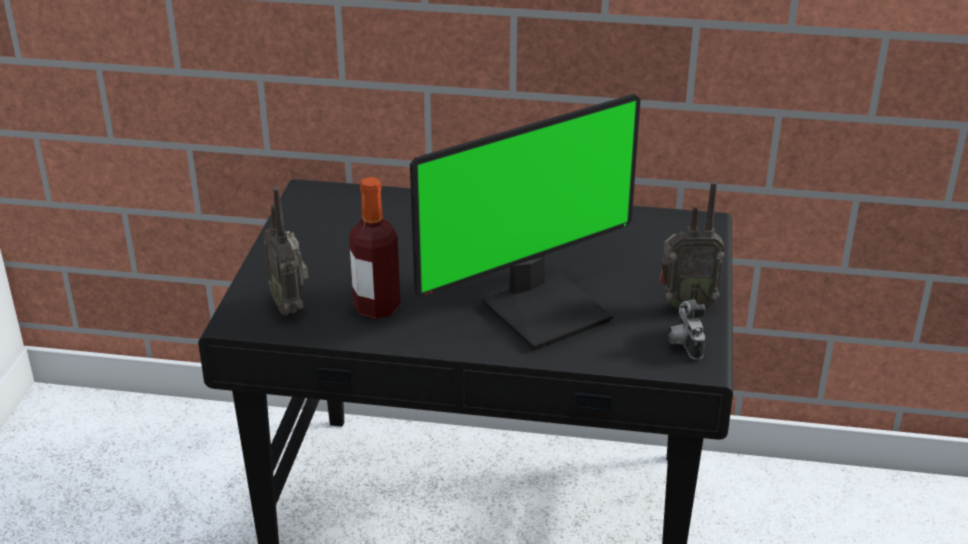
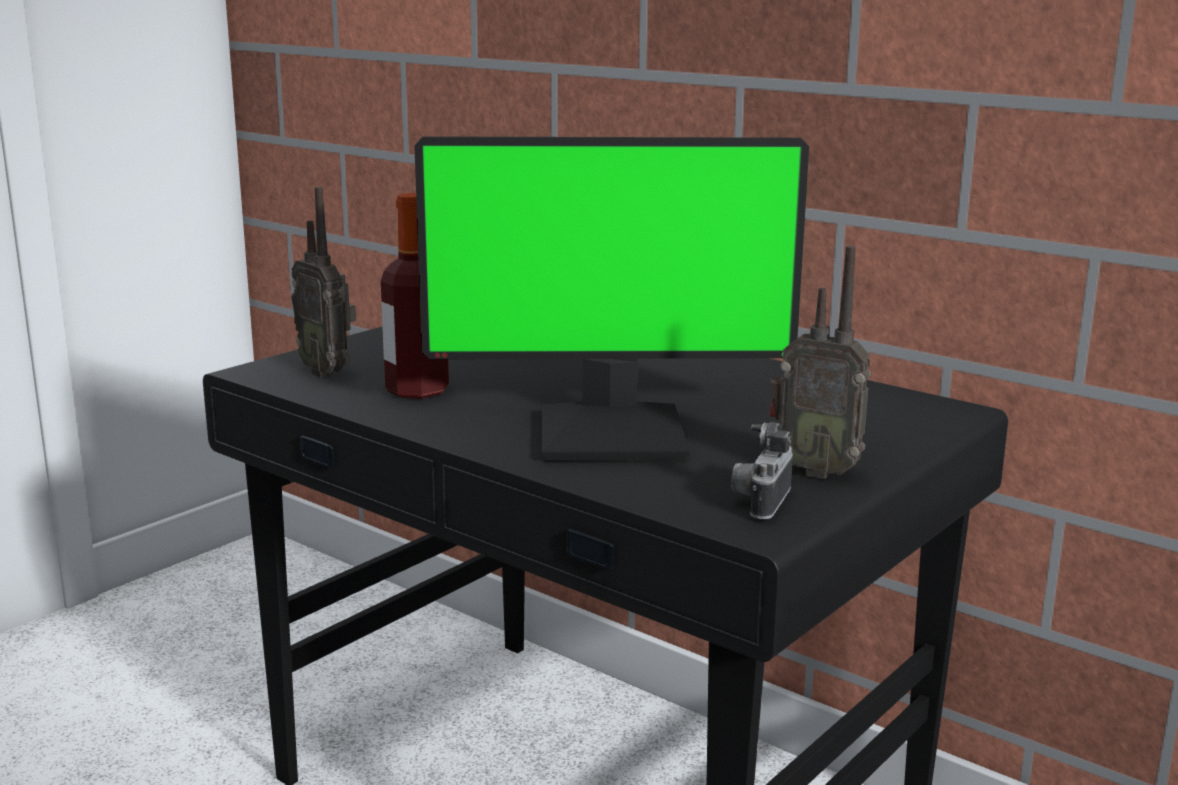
camera: 30 degrees right, 15 degrees down
(290, 307) = (328, 372): radio -> radio turned 45 degrees counterclockwise

